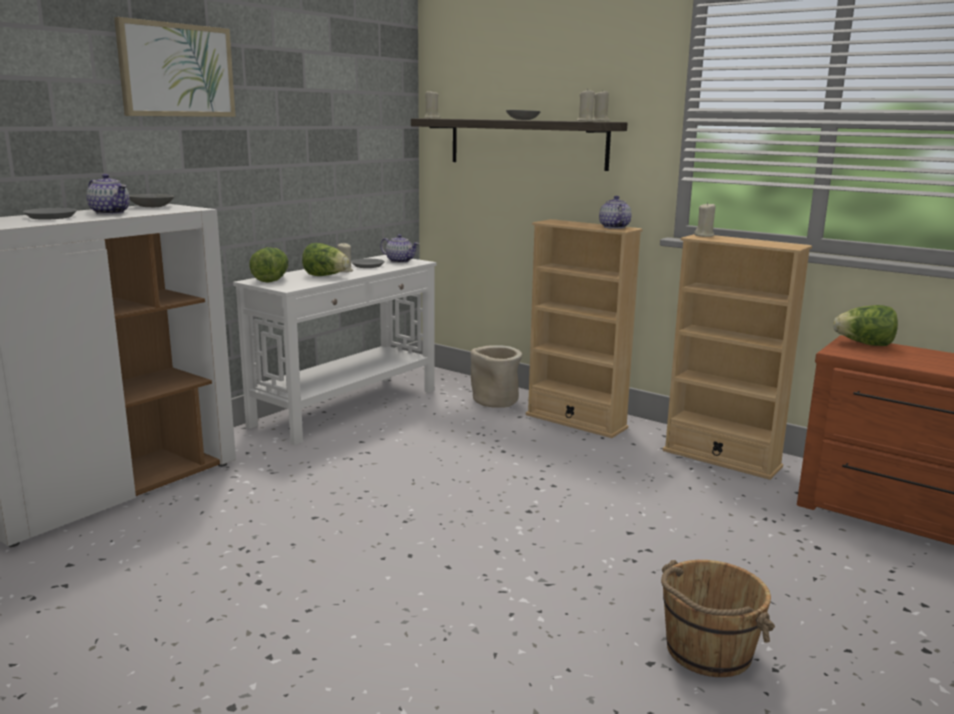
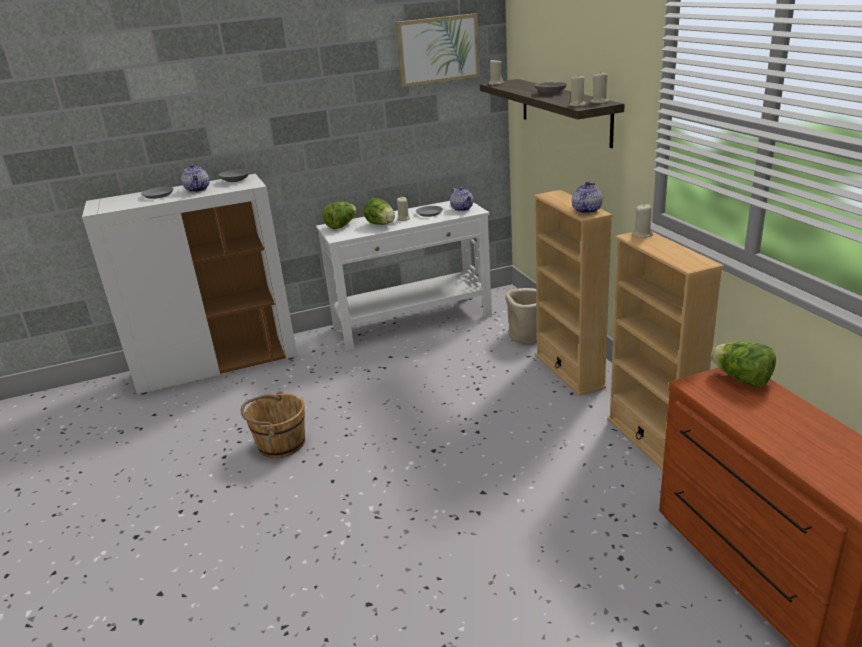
camera: 35 degrees right, 10 degrees up
(177, 70) = (261, 75): picture -> picture (438, 50)
(707, 651) = (415, 611): brown bucket -> brown bucket (280, 443)

